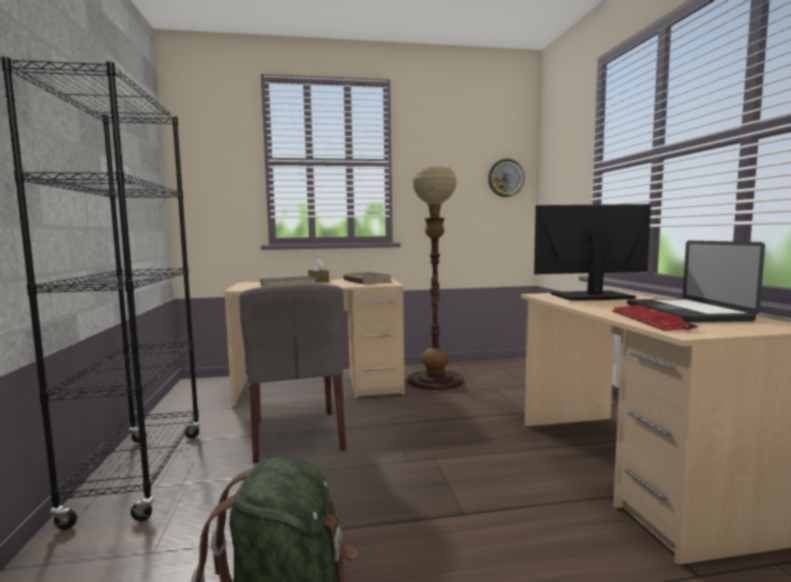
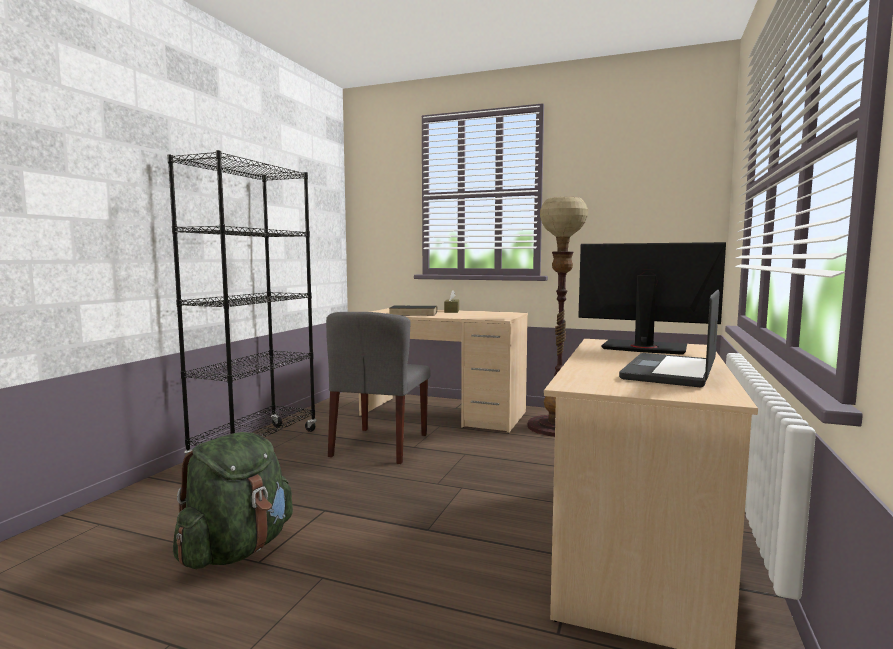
camera: 30 degrees right, 0 degrees up
(366, 281) = (490, 314): brown book -> none
(505, 178) = (681, 202): wall clock -> none
(650, 320) = (593, 373): keyboard -> none

